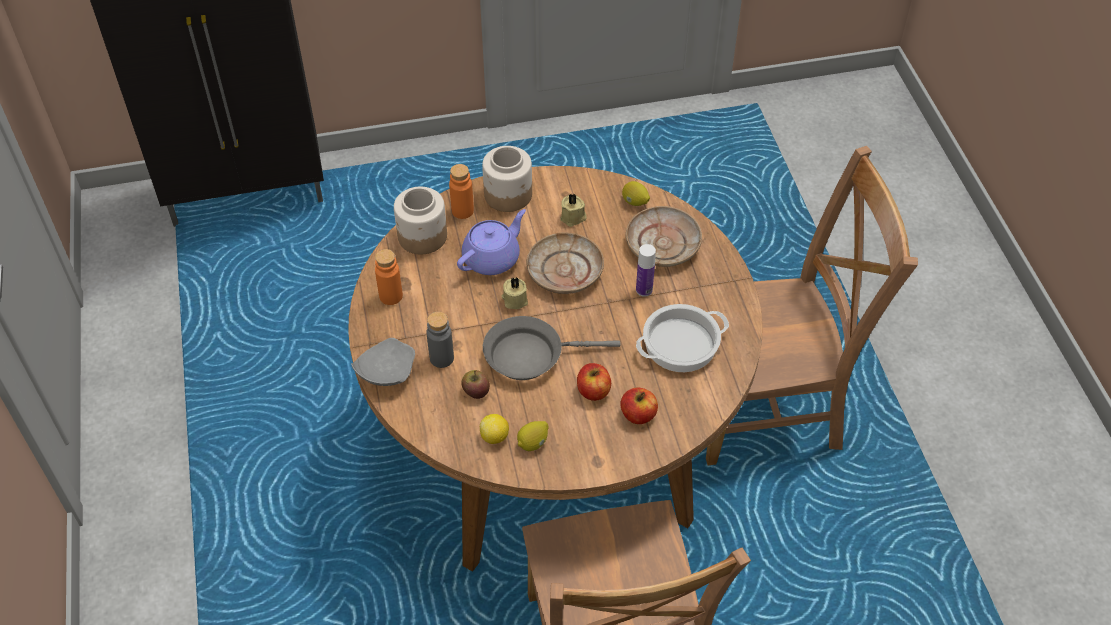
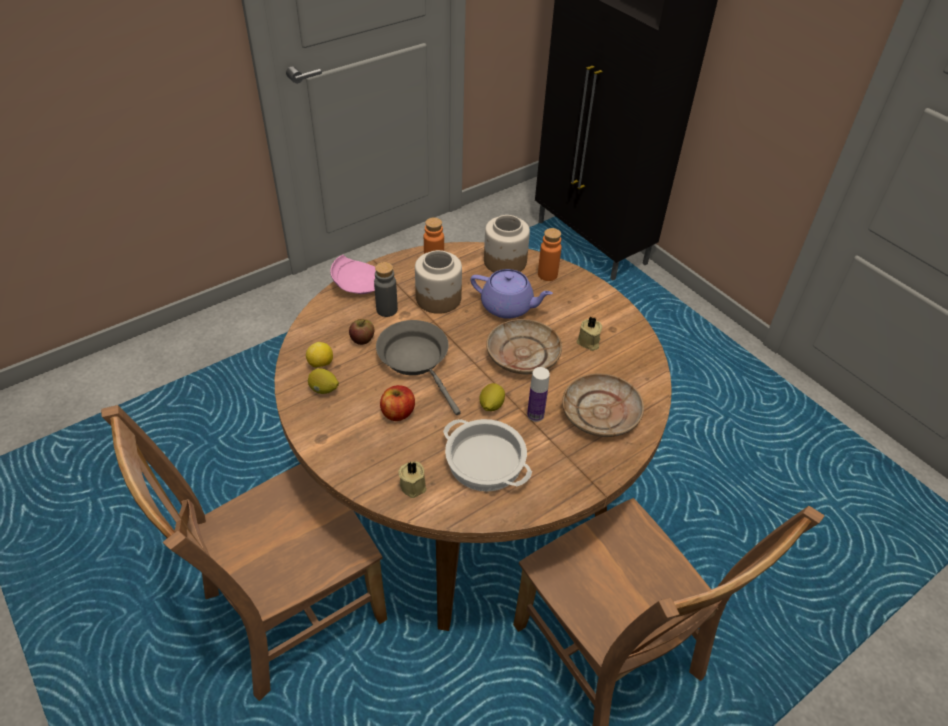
camera: 65 degrees right, 5 degrees down
(385, 371) = (358, 284): grey plate -> pink plate
(508, 195) = (585, 295): jar -> jar (438, 299)
(514, 300) = (471, 333): beige candle -> beige candle (413, 485)
(635, 202) = (638, 378): lemon -> lemon (491, 406)
(638, 415) = (385, 452): apple -> none

